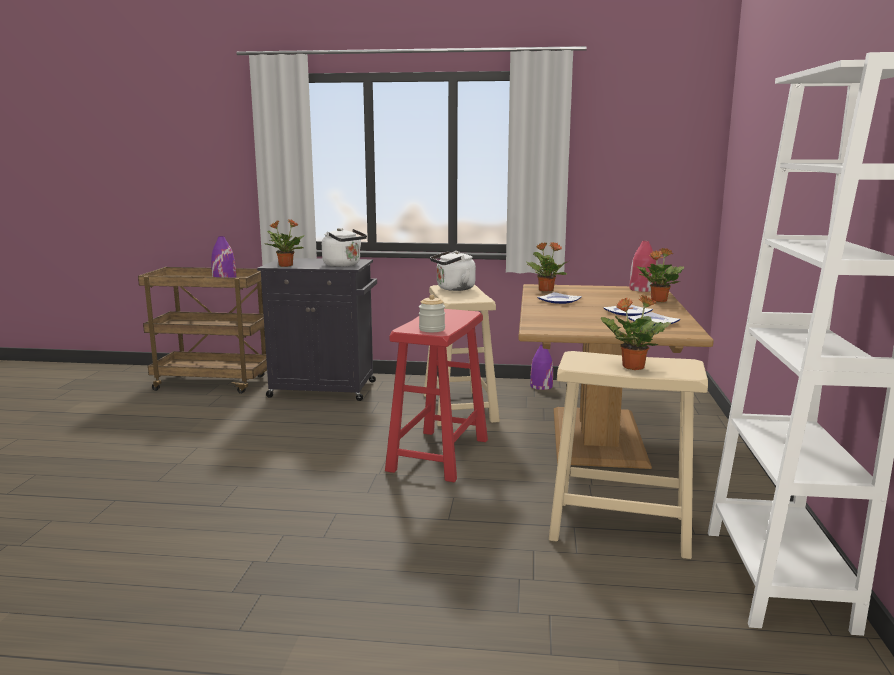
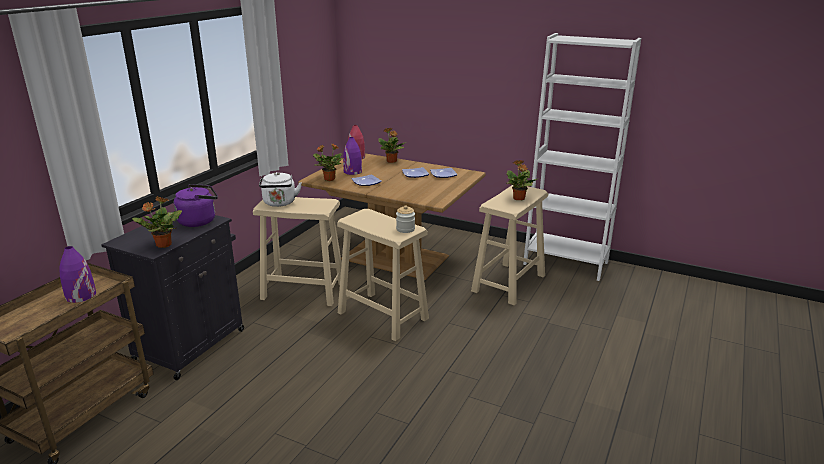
camera: 70 degrees left, 10 degrees up
(344, 265) = (199, 221): white kettle -> purple kettle
(439, 454) = (382, 315): red stool -> beige stool
(541, 386) = (292, 252): purple vase -> purple vase (352, 171)

